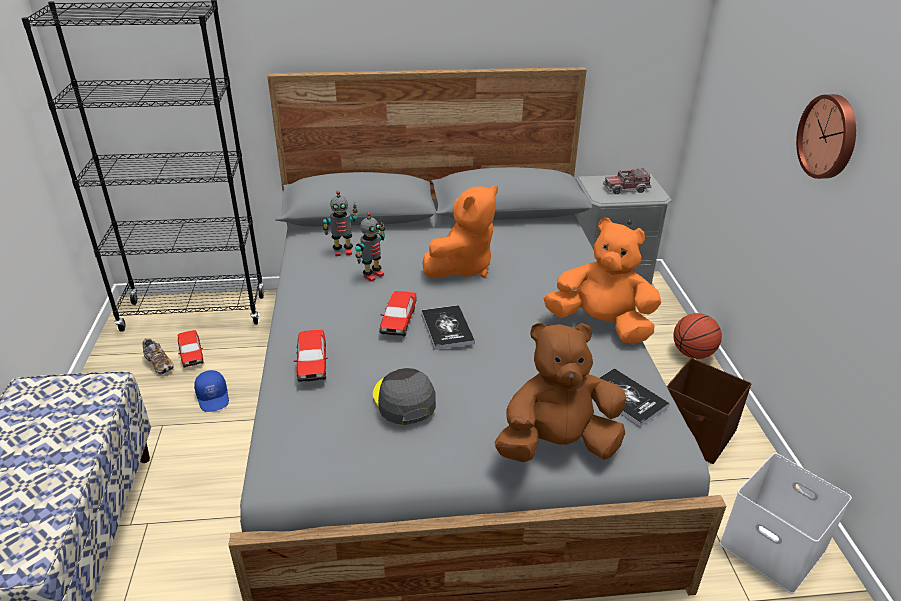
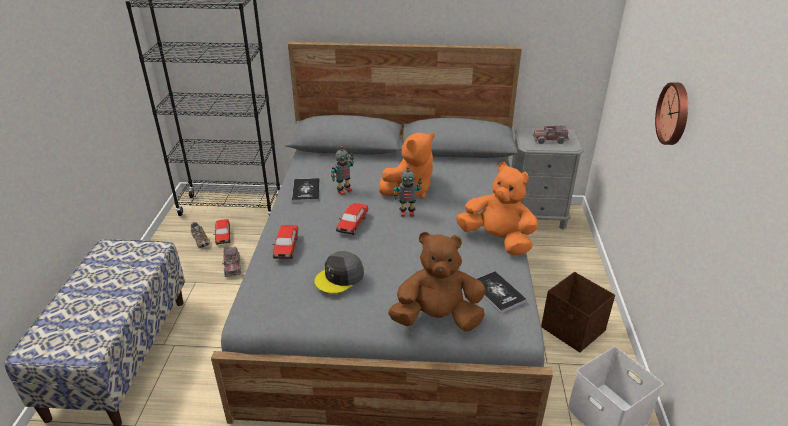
camera: 10 degrees right, 0 degrees up
(213, 397) = (232, 267): blue cap -> toy truck
(343, 252) = (328, 172): toy robot -> toy robot (407, 213)
(403, 400) = (340, 277): grey cap -> grey cap turned 120 degrees counterclockwise
(447, 328) = (385, 232): book -> book (306, 191)
(692, 353) = (589, 270): basketball -> none

